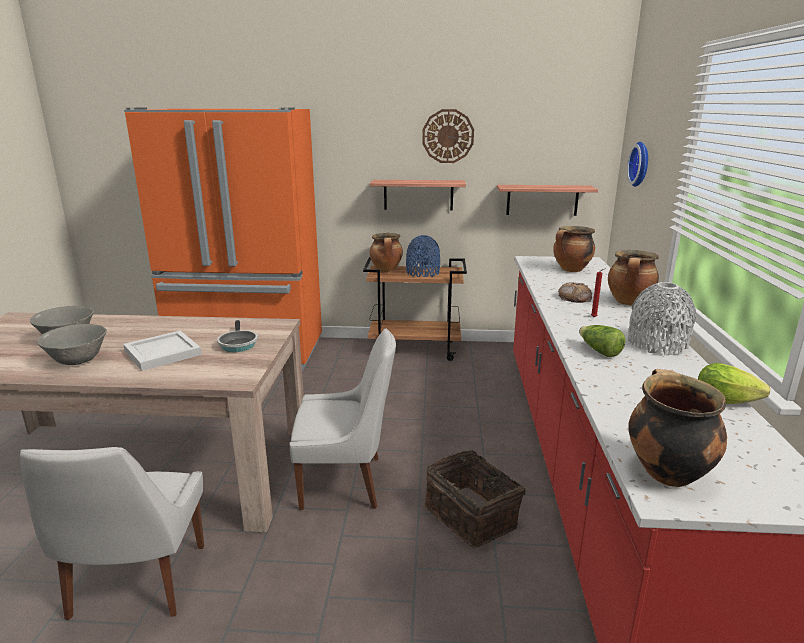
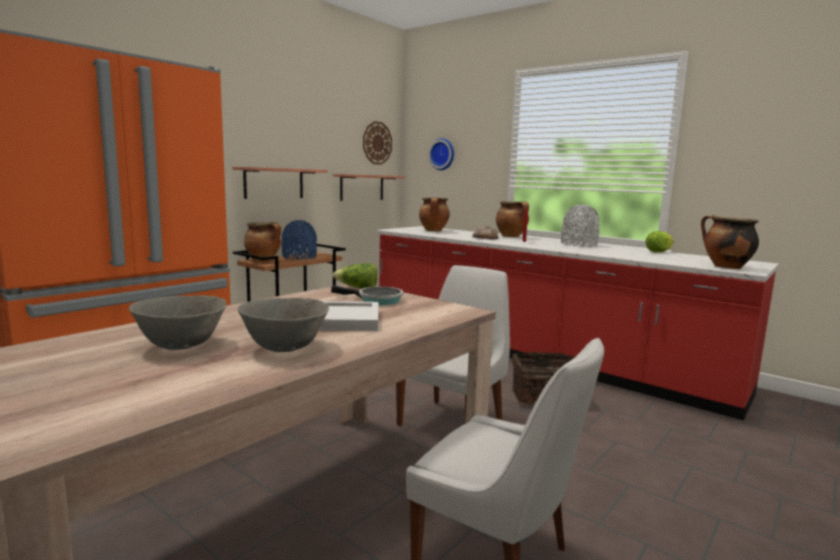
camera: 55 degrees left, 10 degrees down
(448, 136) = (296, 127): wall clock -> wall clock (377, 143)
(599, 351) = (576, 249): lettuce -> lettuce (357, 288)

